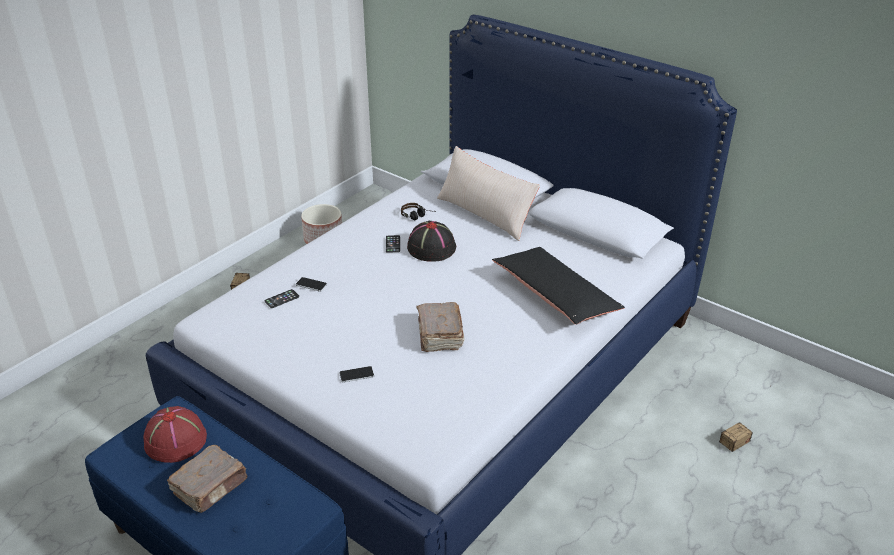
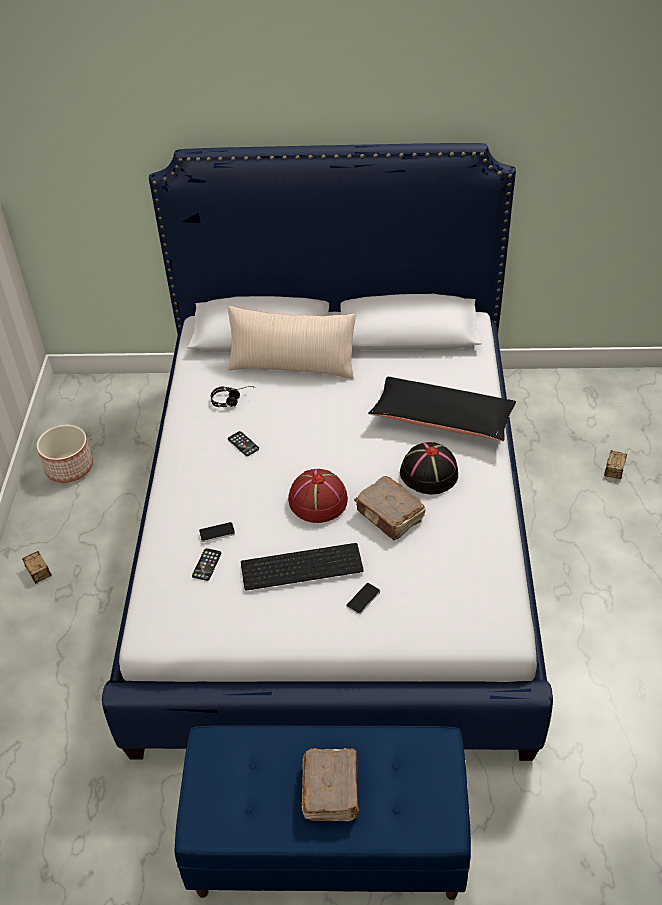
camera: 35 degrees left, 10 degrees up
(175, 439) = (244, 770): red hat -> red hat (317, 500)
(340, 331) = (302, 565): none -> keyboard
(431, 248) = (284, 428): black hat -> black hat (428, 473)

